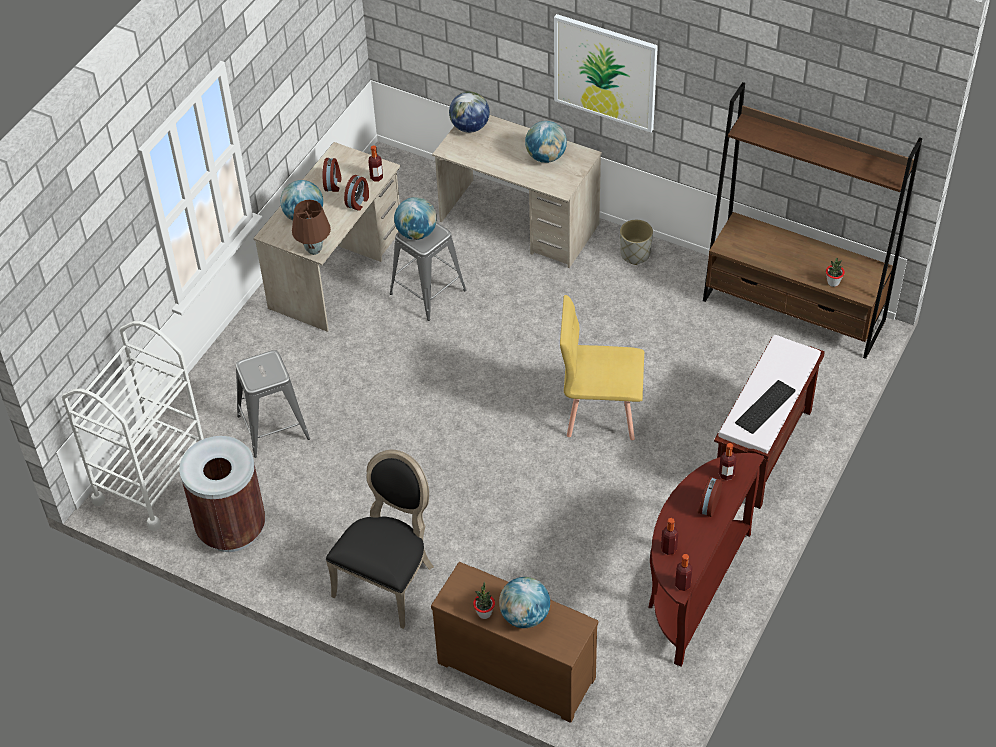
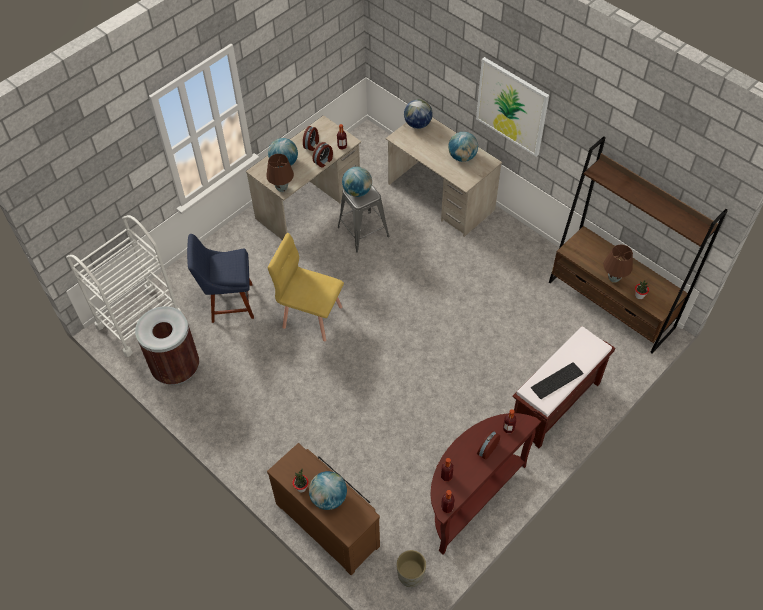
camera: 15 degrees right, 5 degrees up
(273, 427) = (229, 303): grey stool -> blue chair
(388, 580) = (265, 432): black chair -> none
(600, 412) = (450, 347): yellow chair -> yellow chair (312, 316)
(635, 255) = (512, 238): grey planter -> grey planter (410, 575)
(794, 269) = (614, 278): none -> brown table lamp

